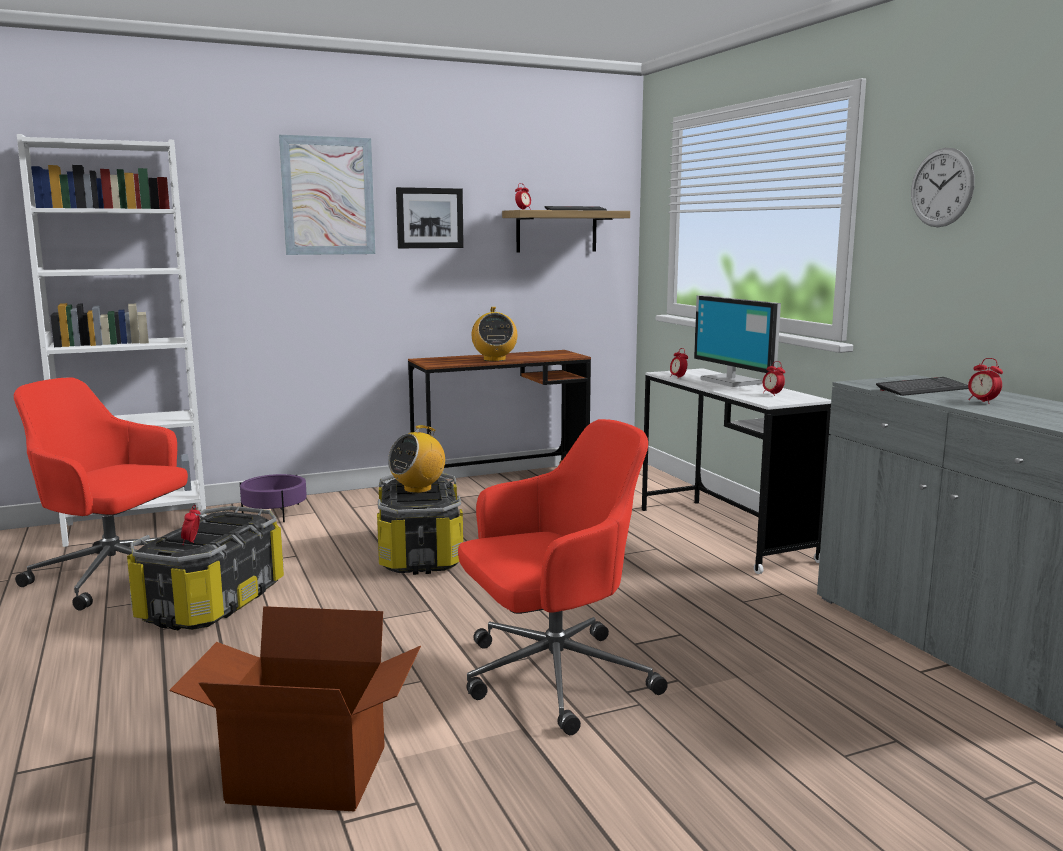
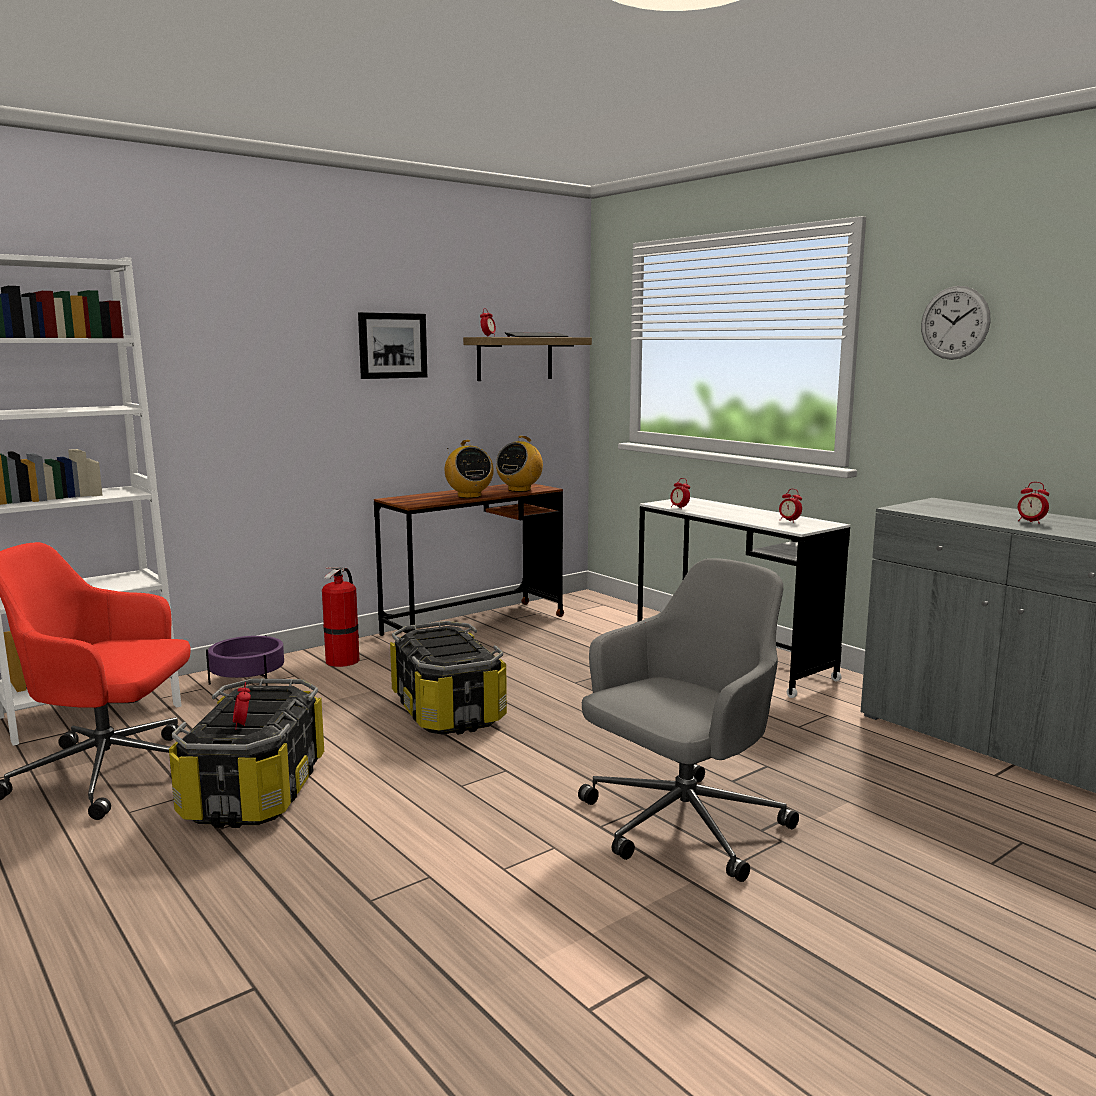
camera: 15 degrees left, 0 degrees up
(306, 776) = (514, 968): cardboard box -> none
(328, 196) = (288, 322): picture -> none
(365, 503) = (343, 660): none -> fire extinguisher
(418, 489) = (442, 641): radio -> radio (519, 490)
(552, 678) = (680, 826): red office chair -> grey office chair
(732, 381) = (735, 509): monitor -> none
(923, 389) = (963, 512): keyboard -> none

